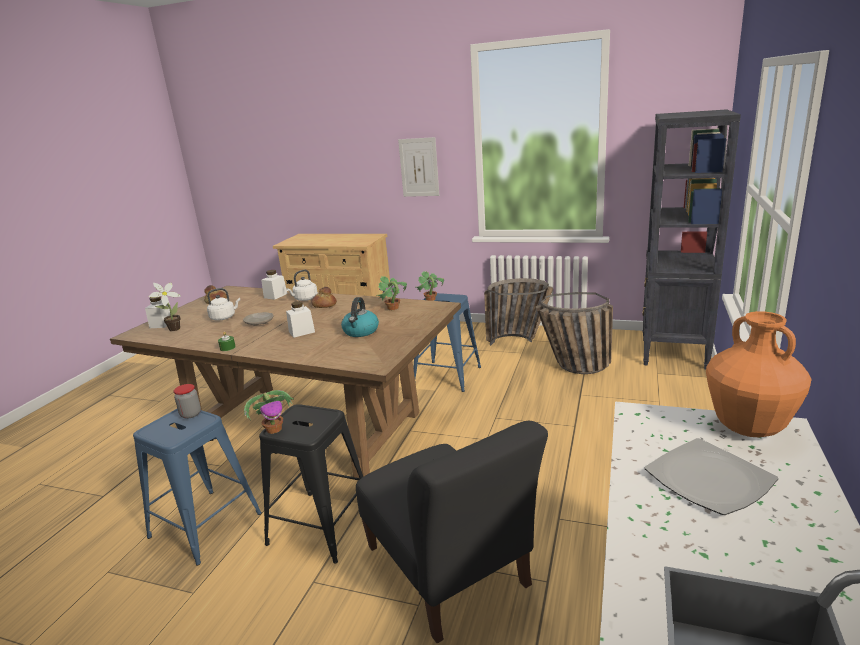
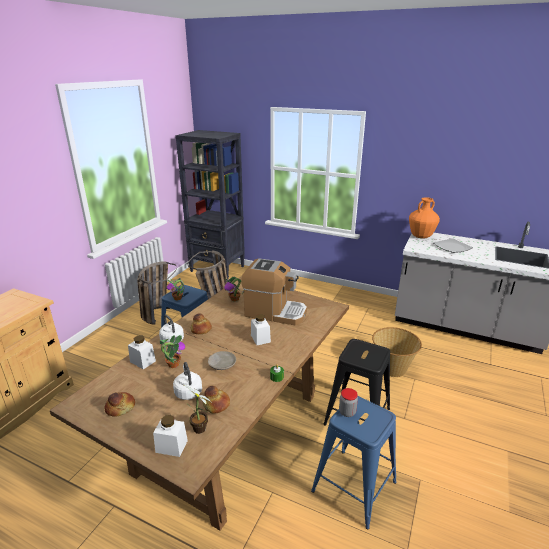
camera: 85 degrees left, 5 degrees up
(200, 330) = (216, 405): none -> bread
(274, 429) = (373, 364): potted plant -> potted plant (173, 364)
(361, 331) = (274, 312): kettle -> coffee machine
(419, 167) = (31, 208): picture -> none
(449, 571) = (392, 367): black chair -> basket

